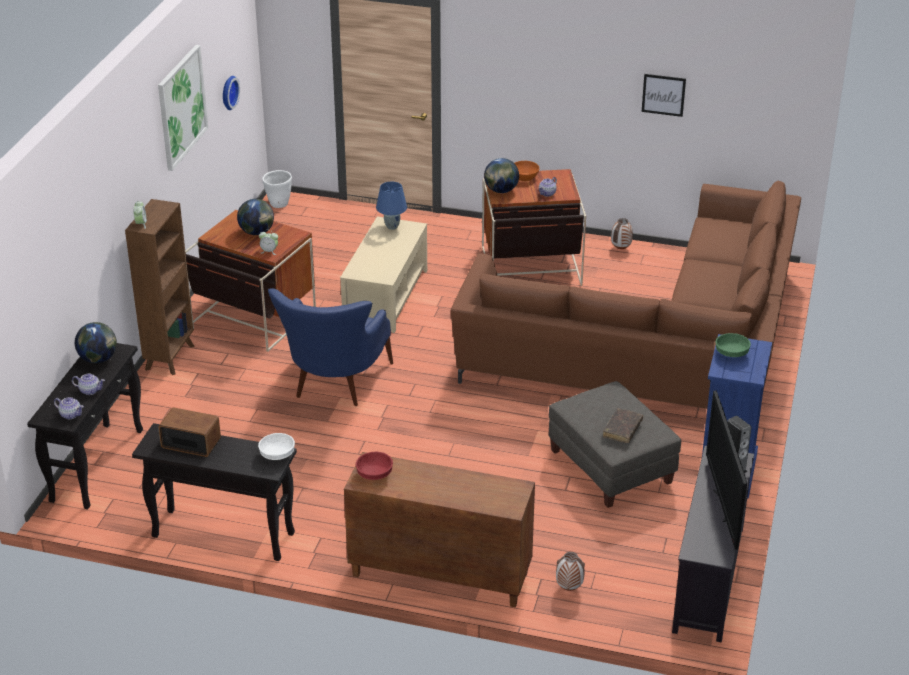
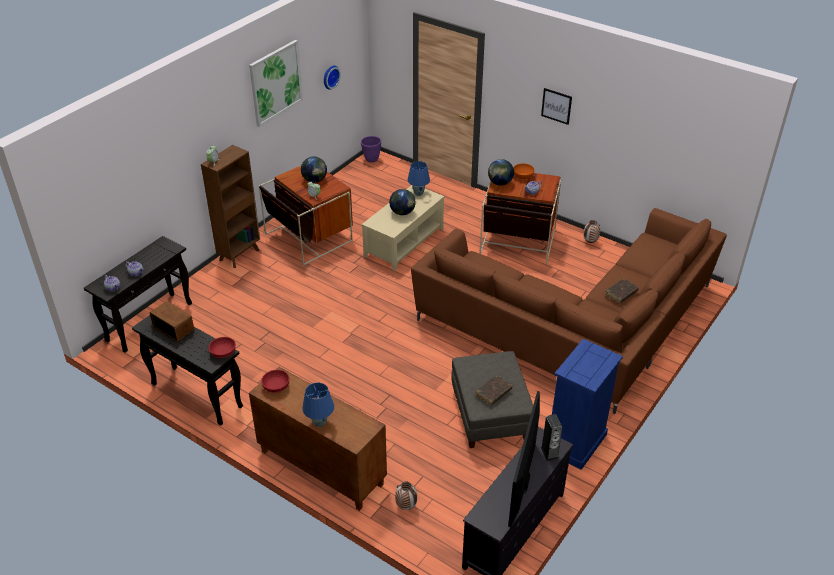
camera: 20 degrees right, 5 degrees up
(98, 359) = (156, 251): globe -> globe (402, 212)
(277, 454) = (223, 353): white bowl -> red bowl
(278, 204) = (371, 159): white planter -> purple planter
(333, 387) = (331, 302): blue armchair -> none
(455, 499) = (319, 423): none -> blue table lamp
(663, 95) = (634, 134): picture -> picture (556, 106)
(712, 288) = (621, 293): none -> brown book
(732, 353) = (584, 358): green bowl -> none

